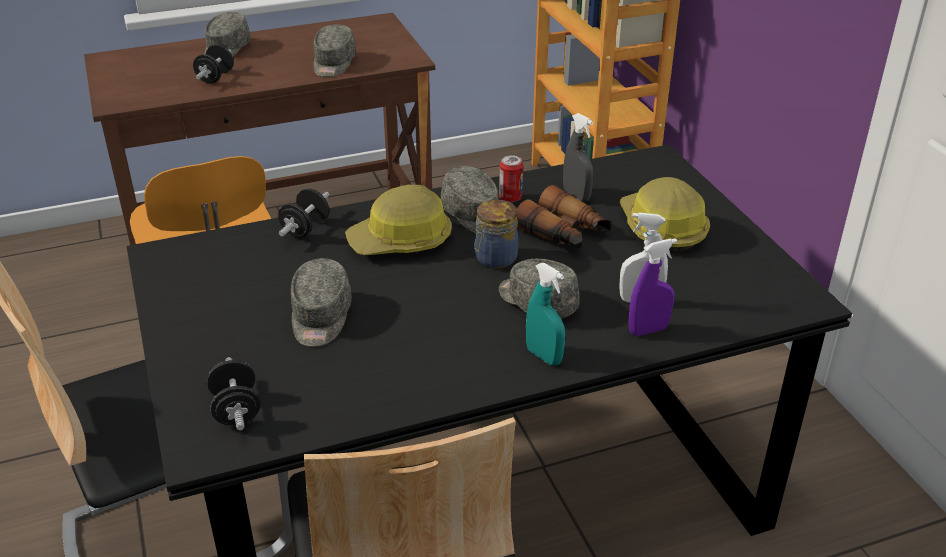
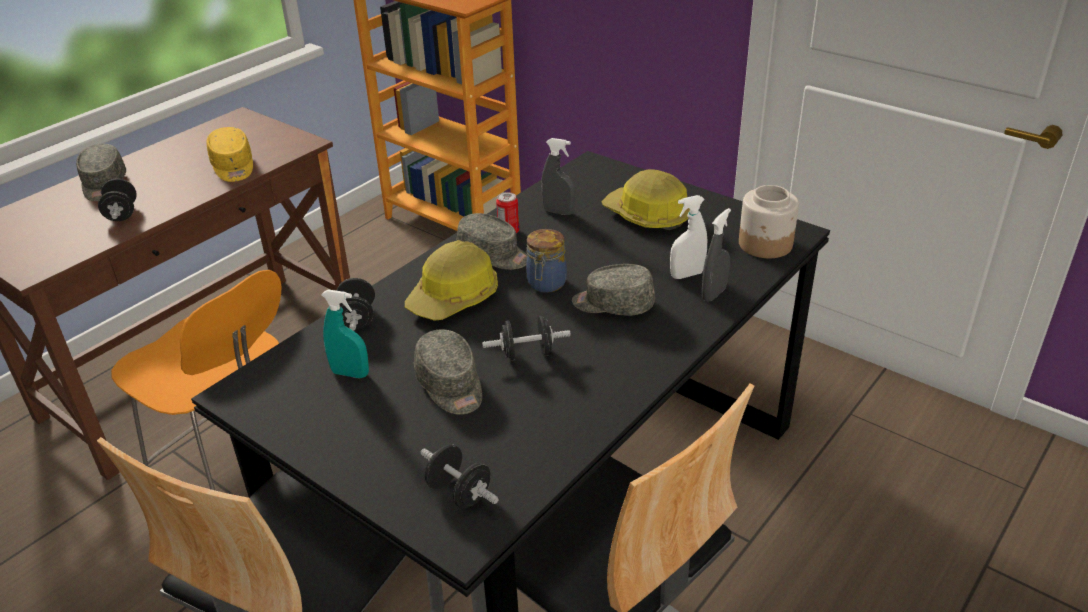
camera: 30 degrees left, 0 degrees up
(333, 64) = (233, 167): grey cap -> yellow cap
(411, 316) = (527, 354): none -> black dumbbell
(544, 356) = (660, 343): turquoise spray bottle -> turquoise spray bottle (350, 373)
(564, 233) = (580, 245): binoculars -> none
(648, 330) = (714, 294): purple spray bottle -> grey spray bottle
(758, 302) = (765, 244): none -> jar

